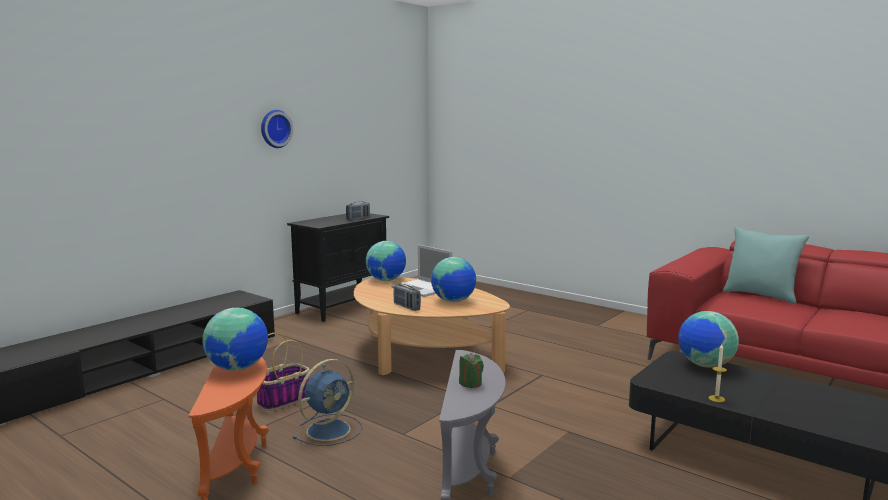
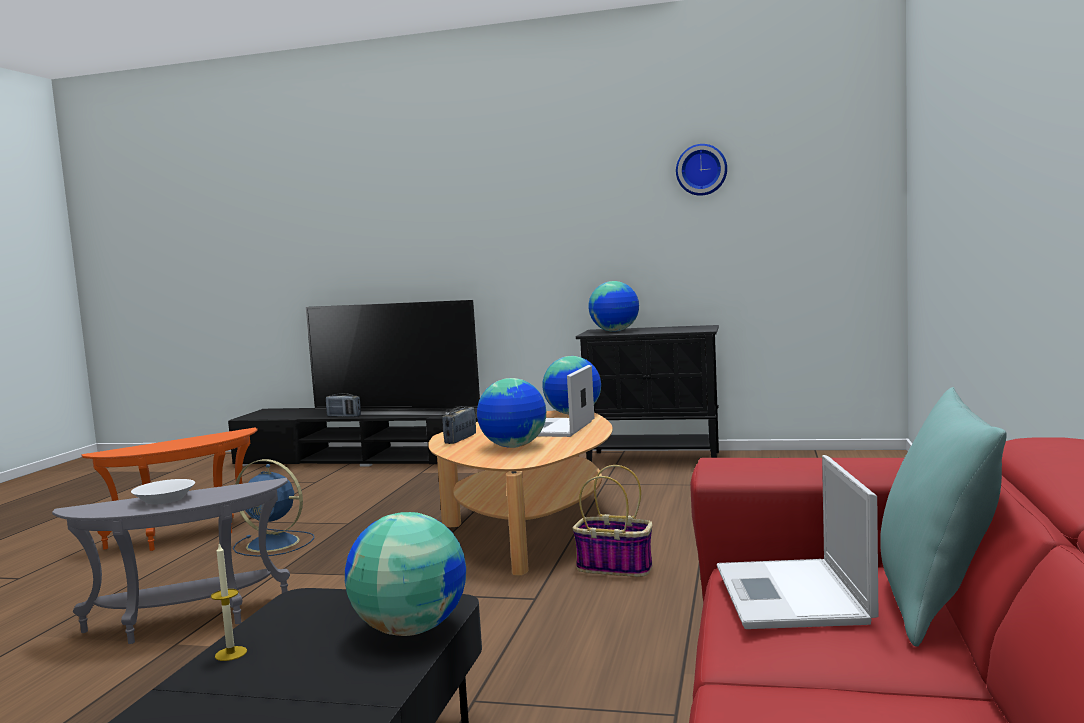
camera: 65 degrees right, 5 degrees down
(161, 317) = (398, 411): none -> television
(238, 368) = (197, 440): globe -> globe (615, 331)
(275, 129) = (575, 206): wall clock -> wall clock (701, 170)
(284, 400) = (339, 512): basket -> basket (616, 567)
(358, 219) = (663, 331): radio -> radio (344, 416)
(470, 383) = (164, 500): green candle -> white bowl
(750, 304) = (792, 596): none -> laptop

